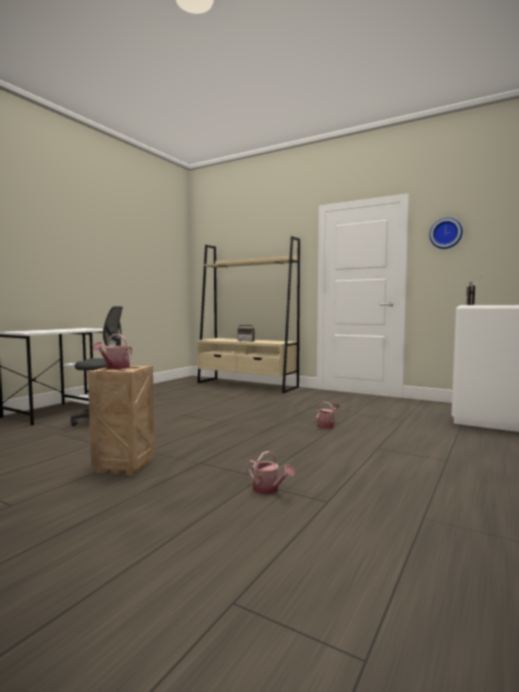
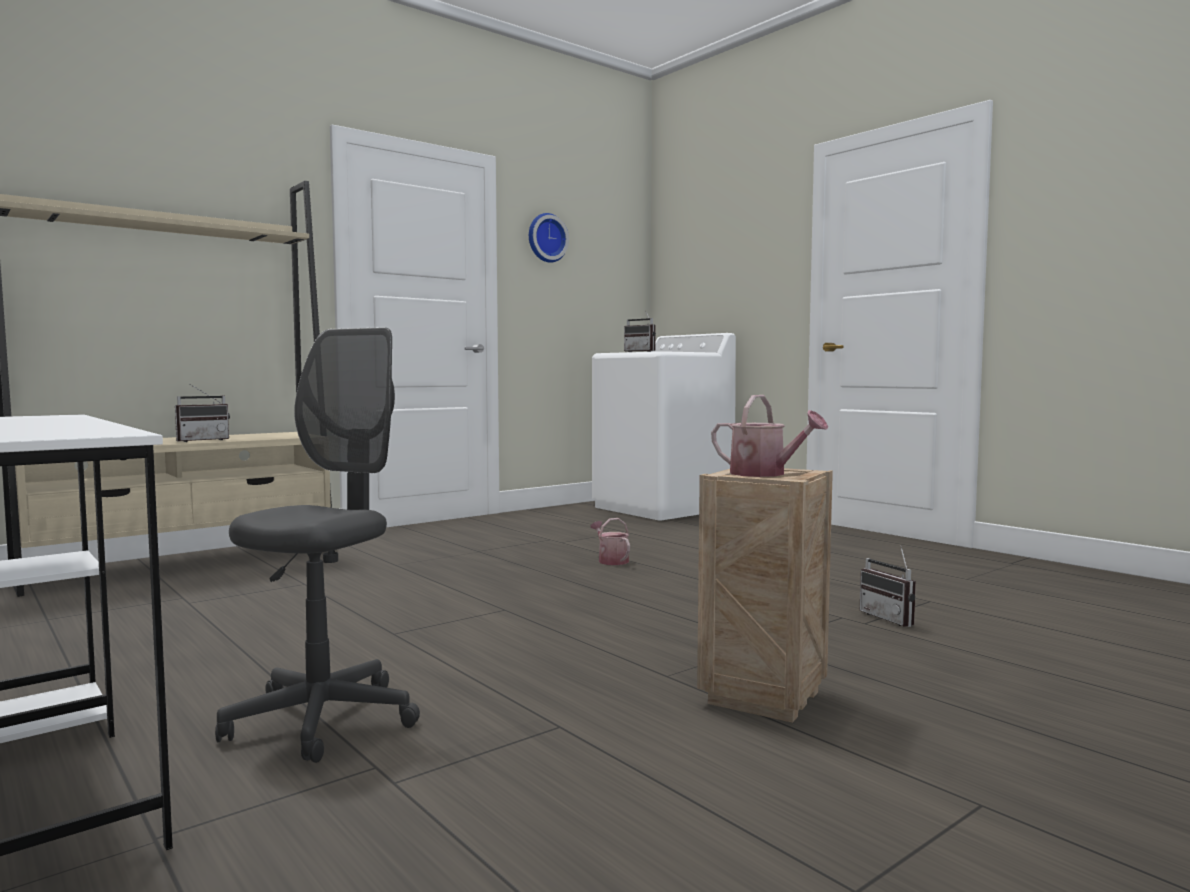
camera: 70 degrees left, 0 degrees up
(269, 490) = (892, 618): watering can -> radio

